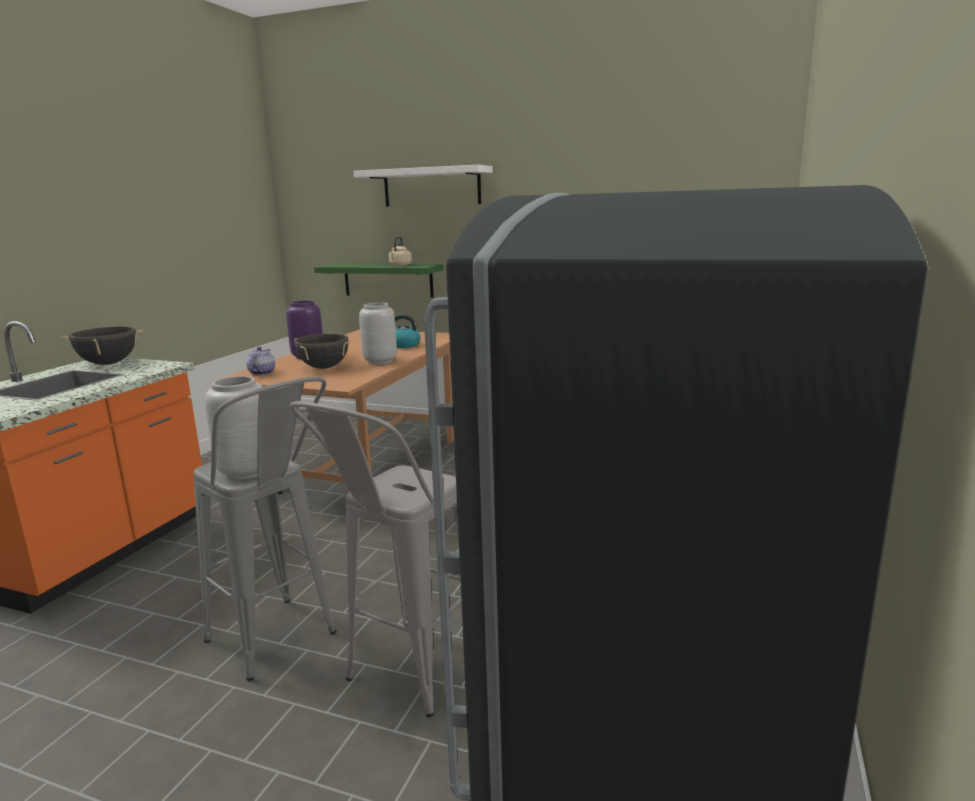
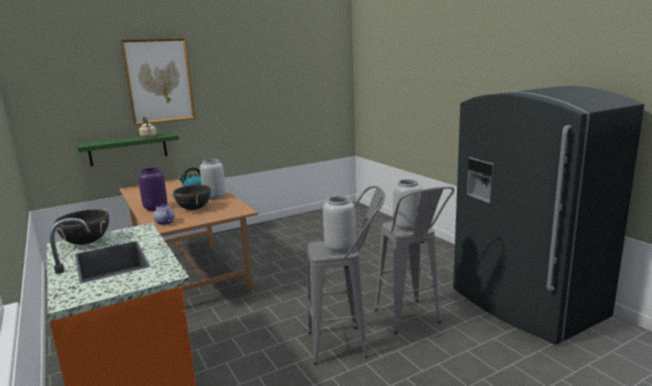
camera: 50 degrees left, 0 degrees up
(401, 486) = (407, 227): none -> grey vase
(431, 187) = (159, 81): white shelf -> picture

